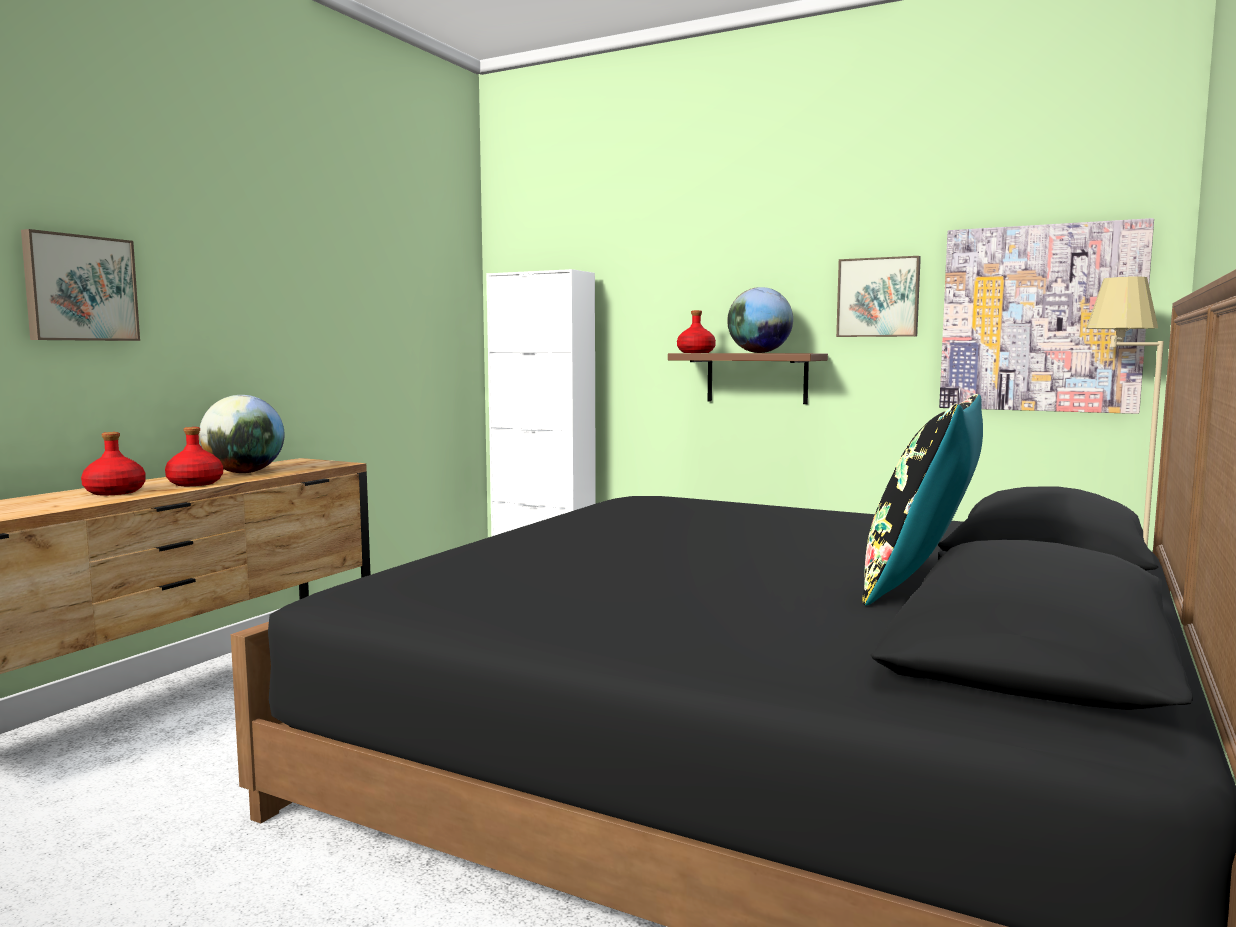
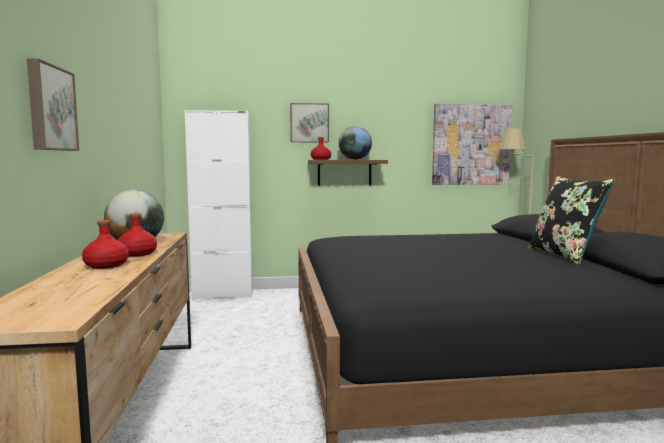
camera: 35 degrees left, 0 degrees up
(878, 297) = (403, 133): picture -> picture (309, 123)

